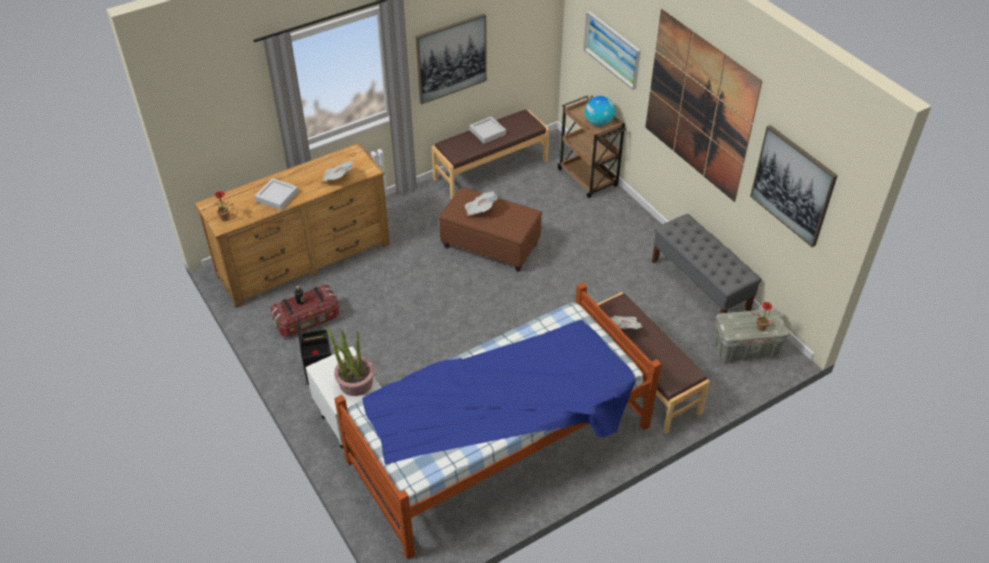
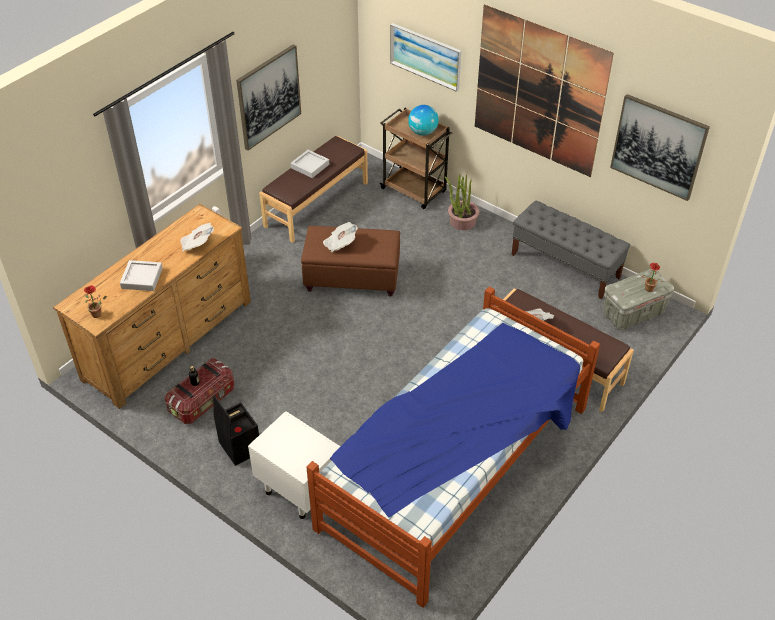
camera: 20 degrees left, 0 degrees up
(355, 383) = (308, 446): potted plant -> potted plant (462, 221)

